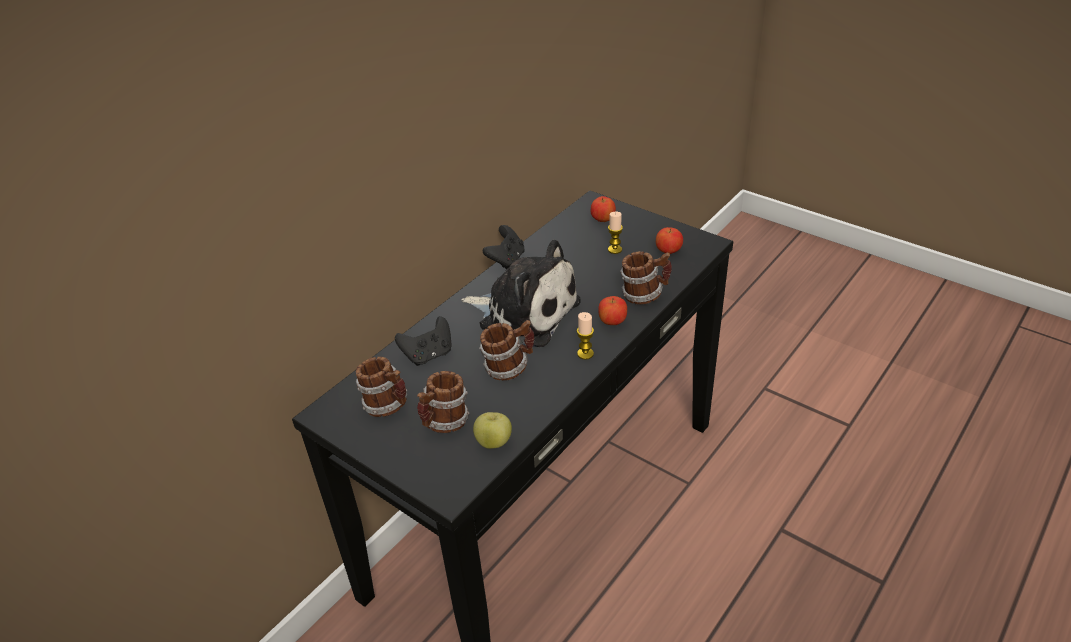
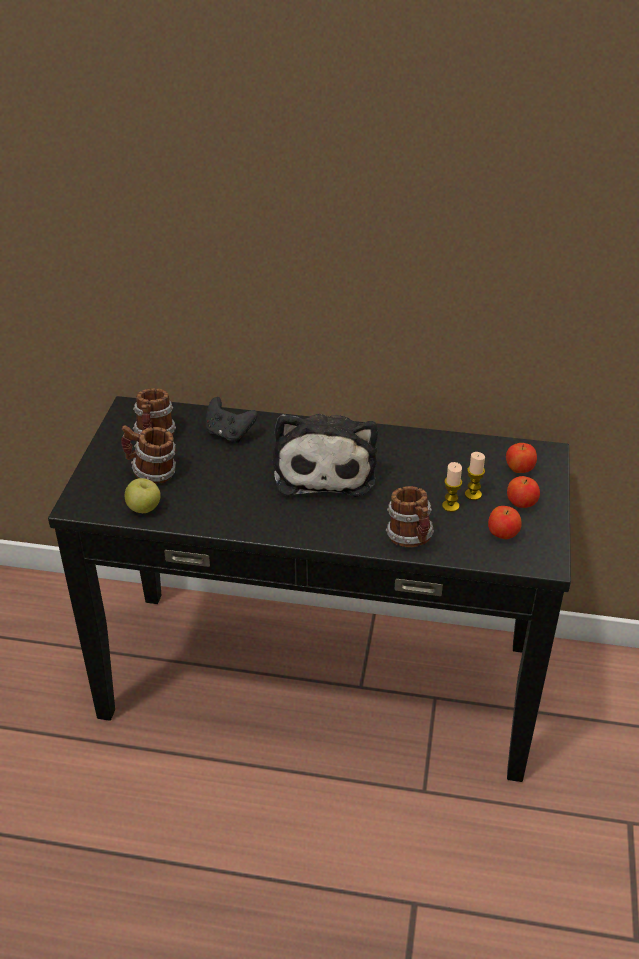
camera: 60 degrees right, 0 degrees up
(506, 260) = (395, 429): black game controller -> none
(509, 368) = (241, 485): mug -> none
(585, 354) = (291, 526): candle -> candle (450, 506)
(612, 322) = (350, 529): apple -> apple (521, 504)

